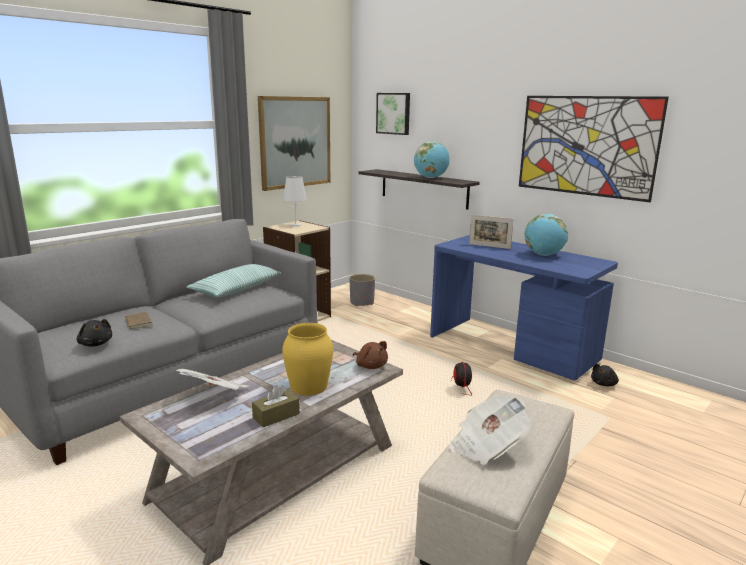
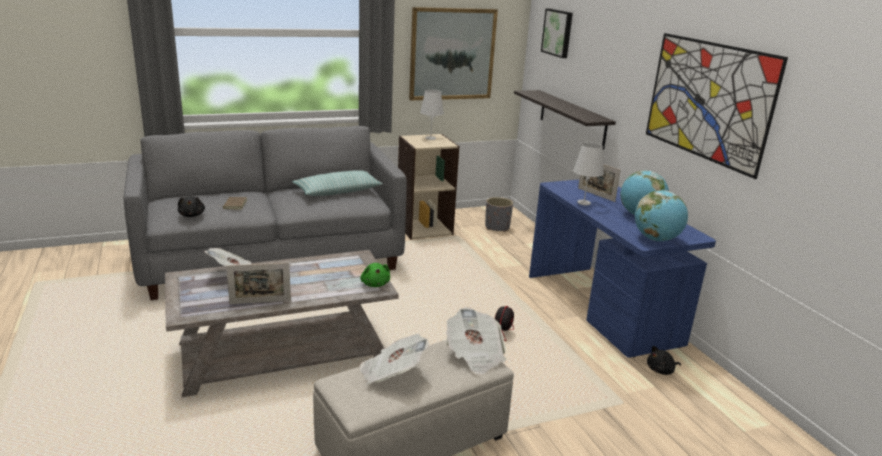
camera: 25 degrees right, 5 degrees up
(276, 416) = (260, 302): brown tissue box -> picture frame
(308, 386) = (307, 287): yellow vase -> none
(370, 366) = (375, 284): brown plush toy -> green plush toy
(431, 178) = (571, 109): globe -> globe (656, 239)
(491, 253) = (584, 203): none -> white table lamp
(531, 405) = (475, 355): none -> newspaper

